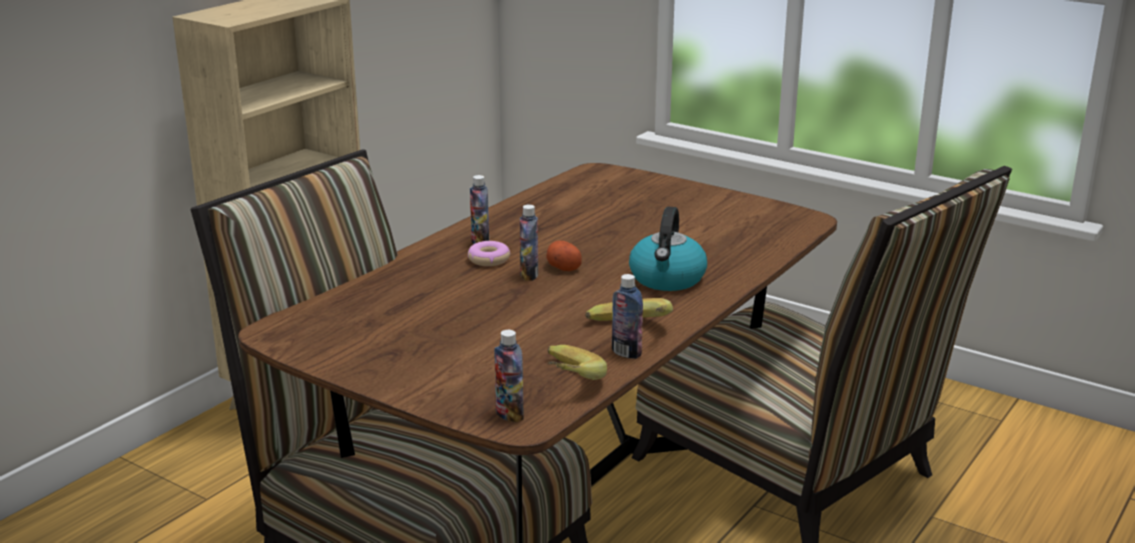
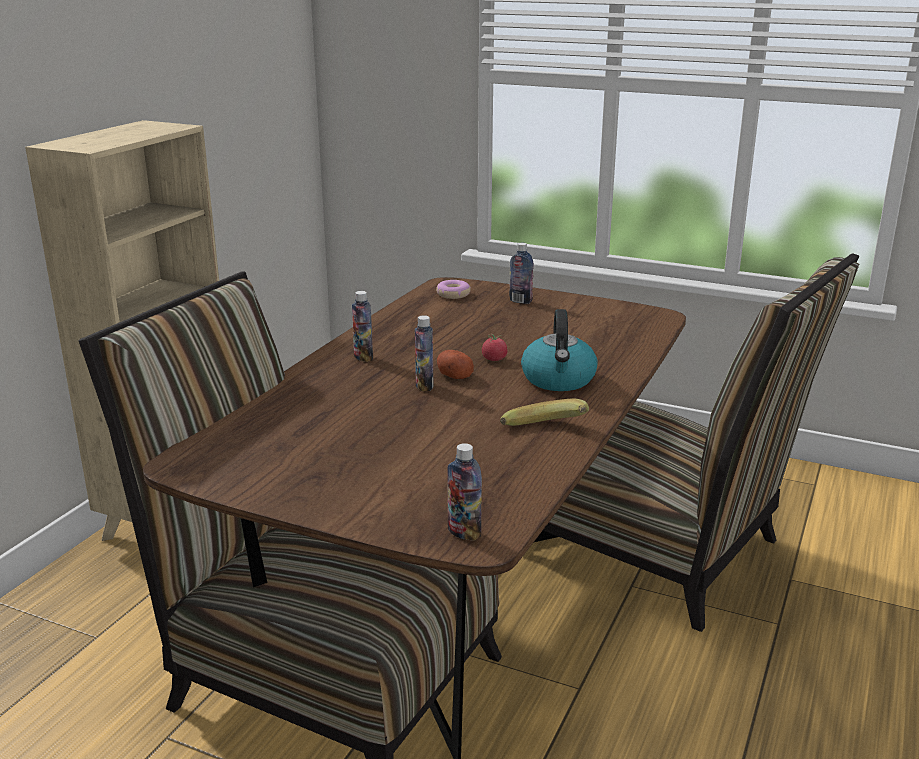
camera: 10 degrees left, 0 degrees up
(488, 260) = (378, 373): donut -> donut (453, 294)
(564, 382) = (505, 492): banana -> none
(611, 254) = (494, 359): none -> tomato
(626, 353) = (553, 456): bottle -> bottle (520, 301)

